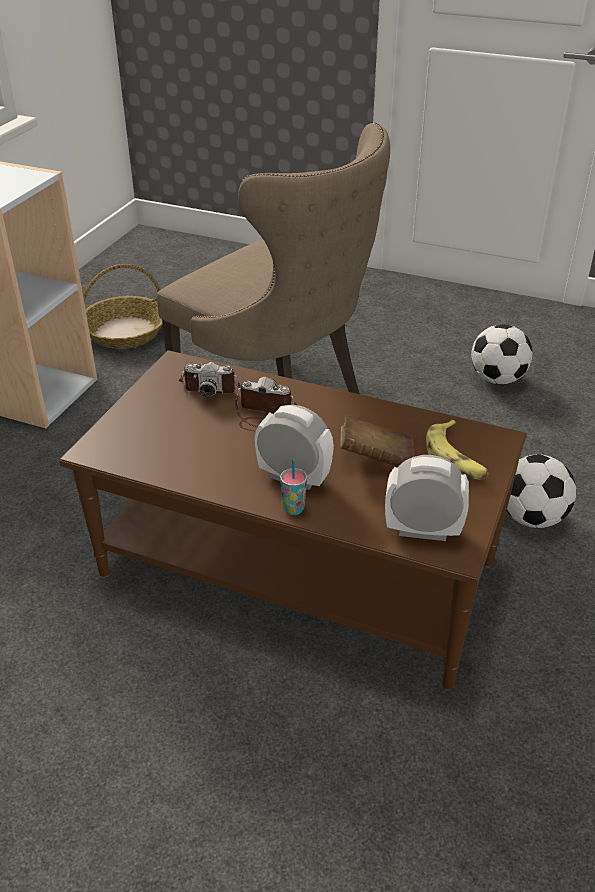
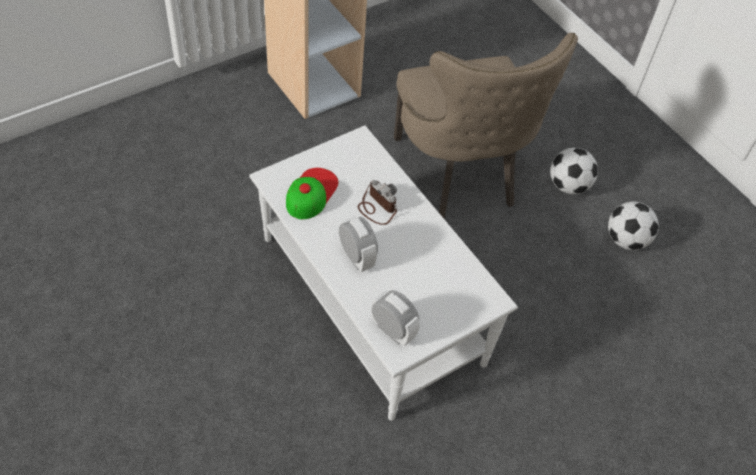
camera: 30 degrees right, 15 degrees up
(124, 332) = (405, 64): basket -> none
(166, 441) = (311, 193): none -> cap
(210, 385) = (367, 166): camera -> none
(293, 509) = (339, 277): cup -> none
(295, 569) = (370, 299): brown coffee table -> white coffee table
(375, 458) = (411, 271): brown book -> none
(455, 459) = (456, 298): banana -> none
(531, 518) = (541, 352): football -> football (568, 185)

